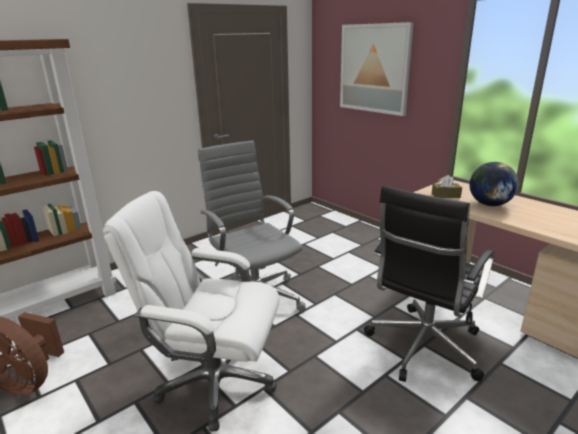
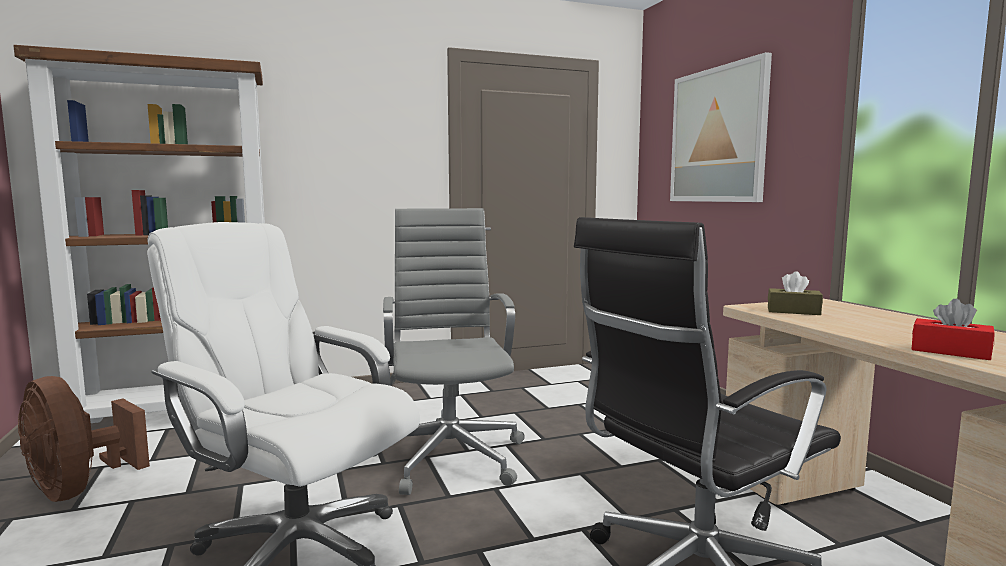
camera: 20 degrees right, 15 degrees down
(489, 204) = (874, 325): globe -> none
(533, 223) = (950, 351): none -> red tissue box

